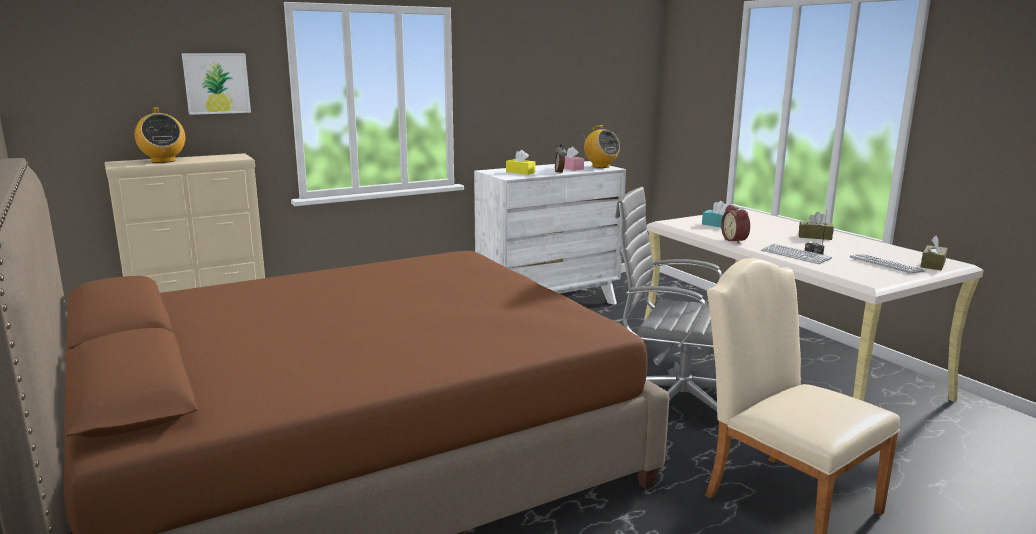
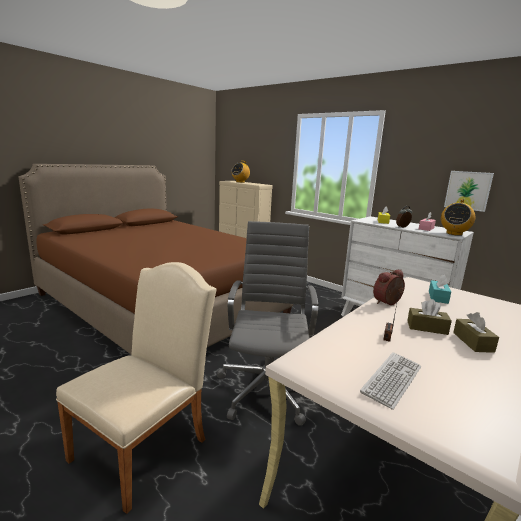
camera: 70 degrees right, 0 degrees up
(216, 83) = (269, 152): picture -> picture (468, 190)
(795, 255) = (367, 326): keyboard -> none
(932, 265) = (445, 424): brown tissue box -> brown tissue box (427, 327)

